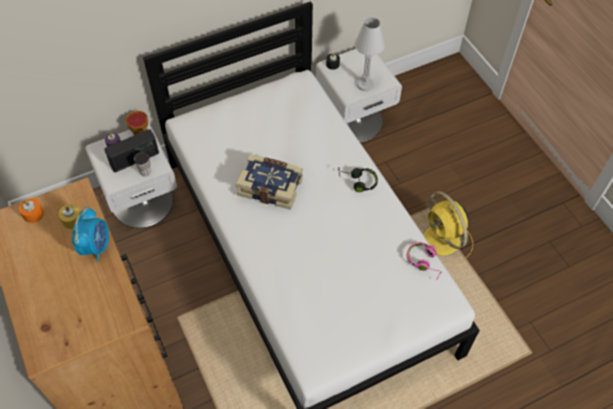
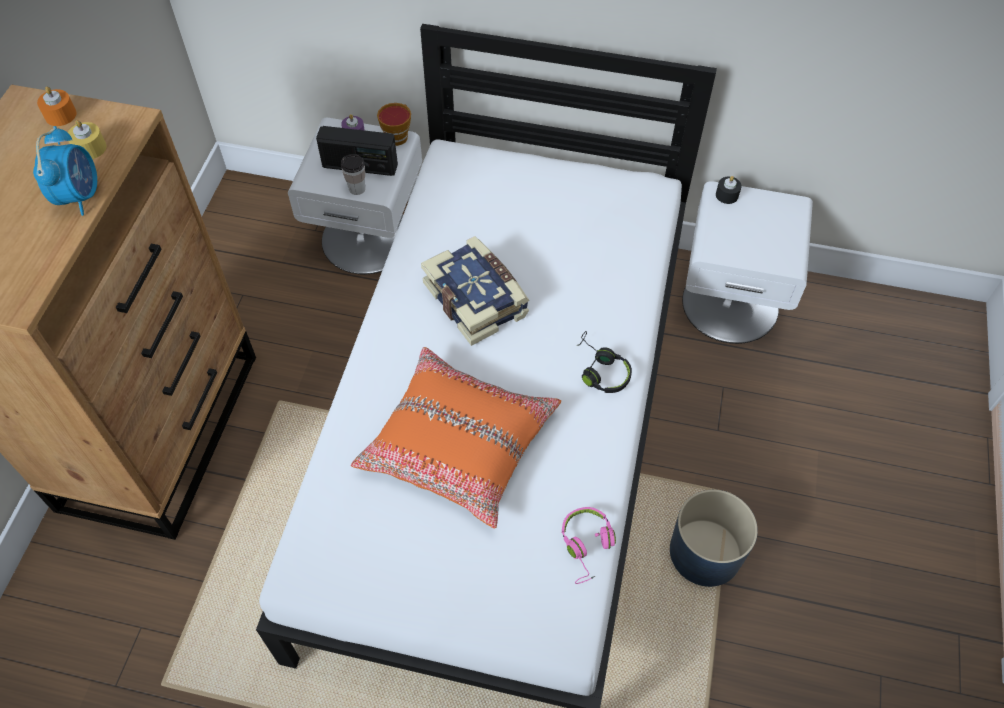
camera: 40 degrees right, 0 degrees up
(96, 246) = (79, 196): alarm clock -> alarm clock turned 45 degrees counterclockwise
(327, 259) = (459, 444): none -> orange pillow
(365, 85) = (748, 249): white table lamp -> none
(442, 241) = (705, 553): yellow fan -> blue planter

